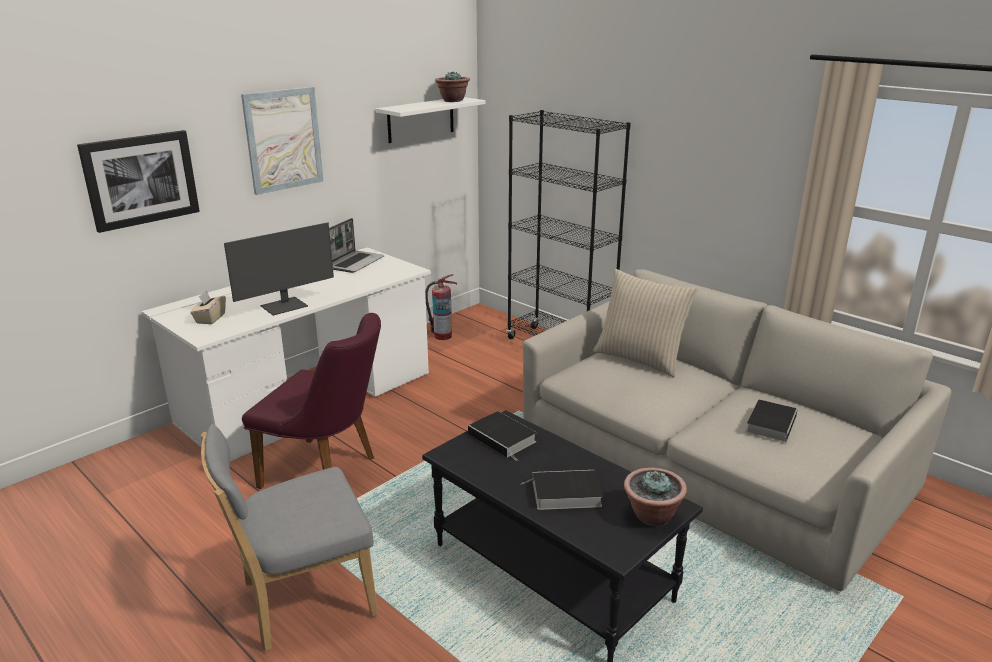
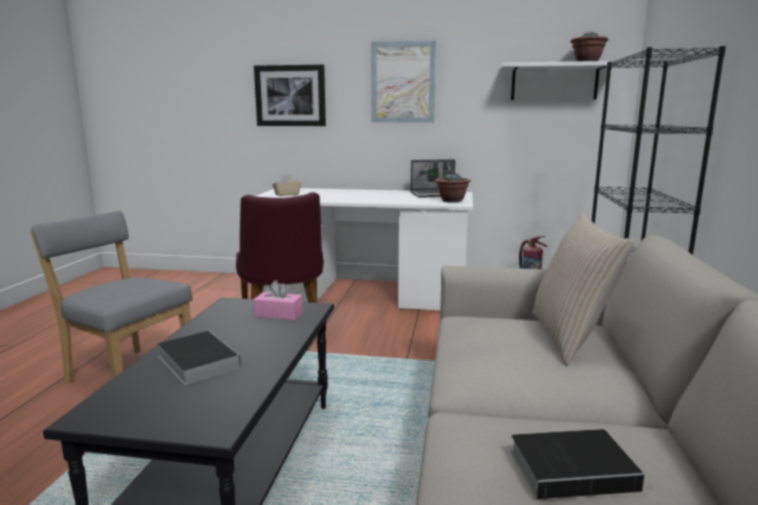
camera: 55 degrees right, 10 degrees down
(285, 306) = (332, 199): monitor -> none
(504, 438) = (278, 314): book -> pink tissue box
(651, 516) = (182, 418): potted plant -> potted plant (451, 201)

